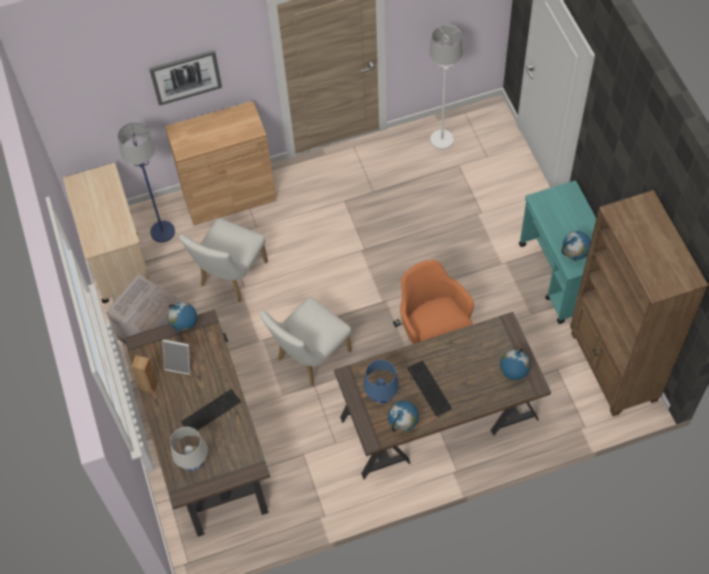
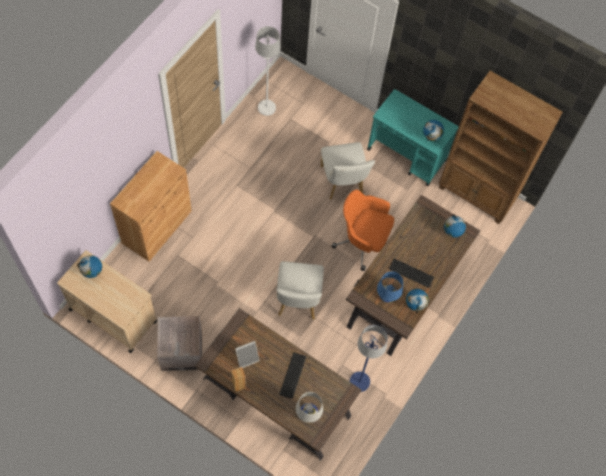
camera: 45 degrees left, 5 degrees up
(163, 232) = (131, 279): blue floor lamp -> blue floor lamp (360, 381)
(185, 327) = (230, 331): globe -> globe (93, 273)
(186, 77) = (118, 159): picture -> none
(230, 277) = (203, 281): white chair -> white chair (343, 183)

